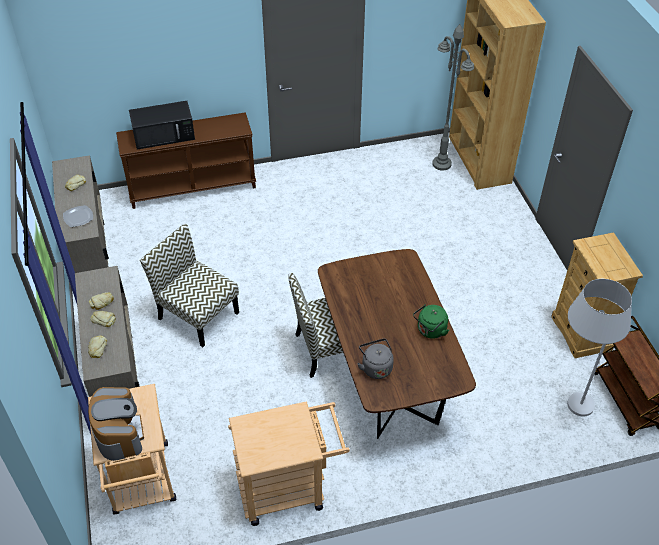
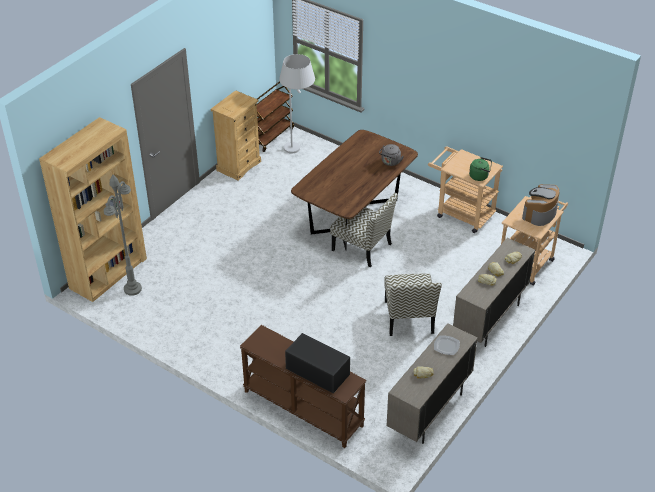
camera: 130 degrees left, 5 degrees down
(430, 331) = (344, 157): green kettle -> green kettle (480, 176)

